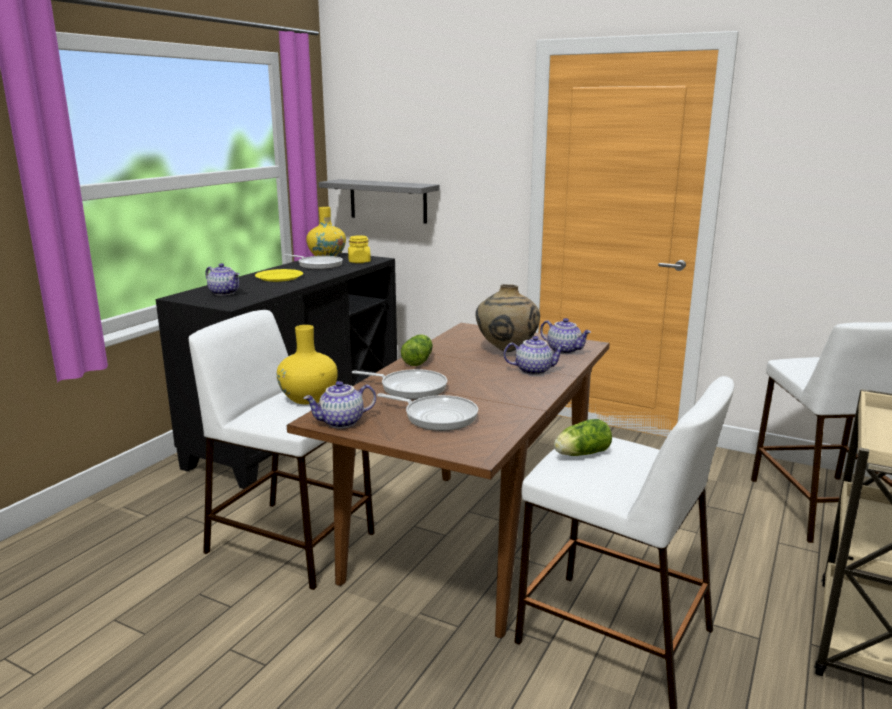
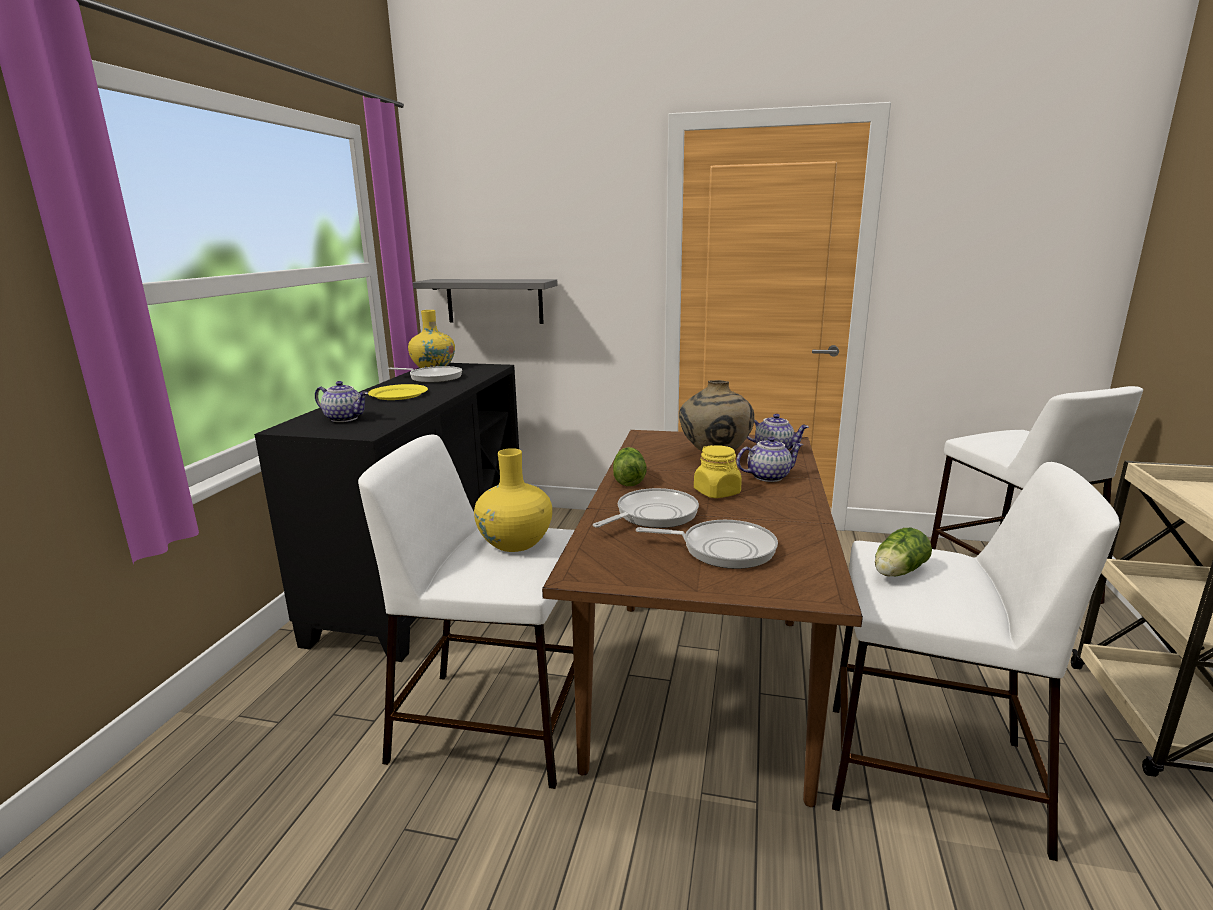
camera: 15 degrees left, 0 degrees up
(341, 423) = (613, 574): teapot -> none
(359, 262) = (478, 371): yellow jar -> yellow jar (717, 492)
(410, 388) = (653, 515): frying pan -> frying pan turned 45 degrees counterclockwise

